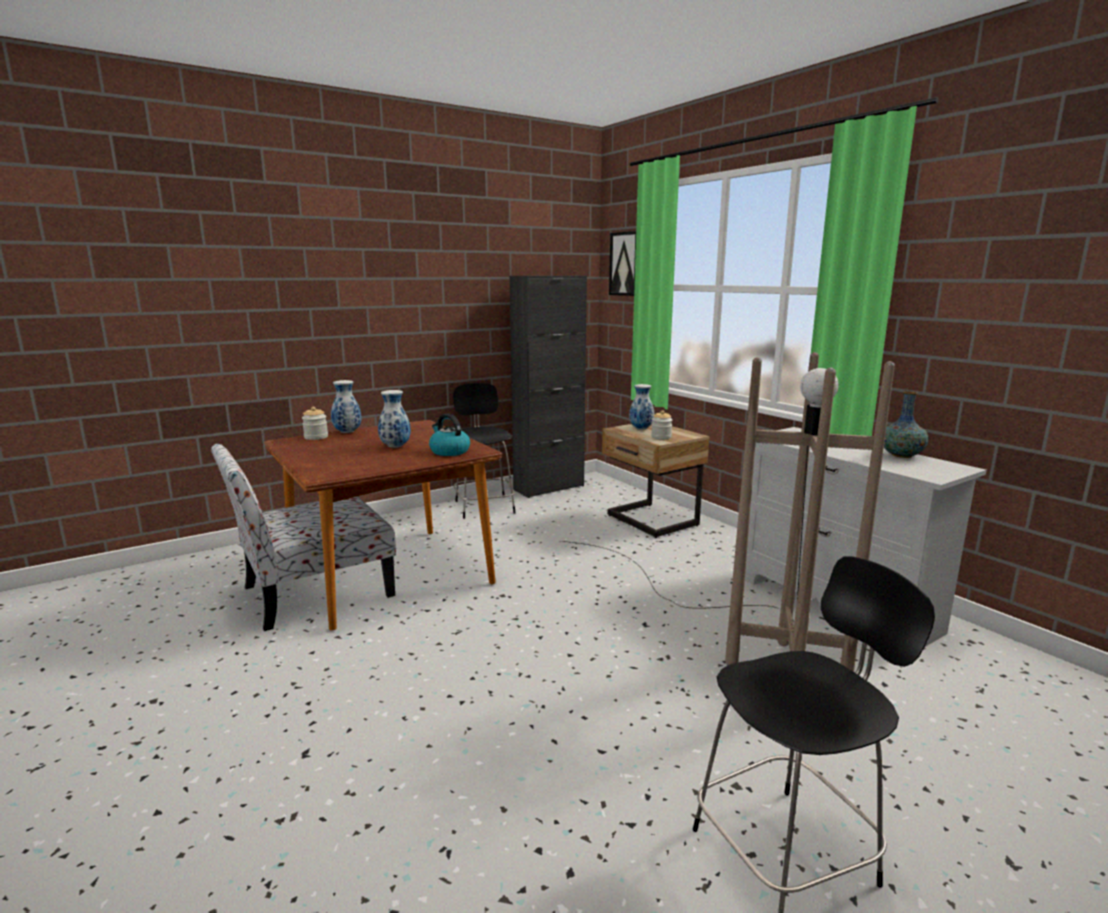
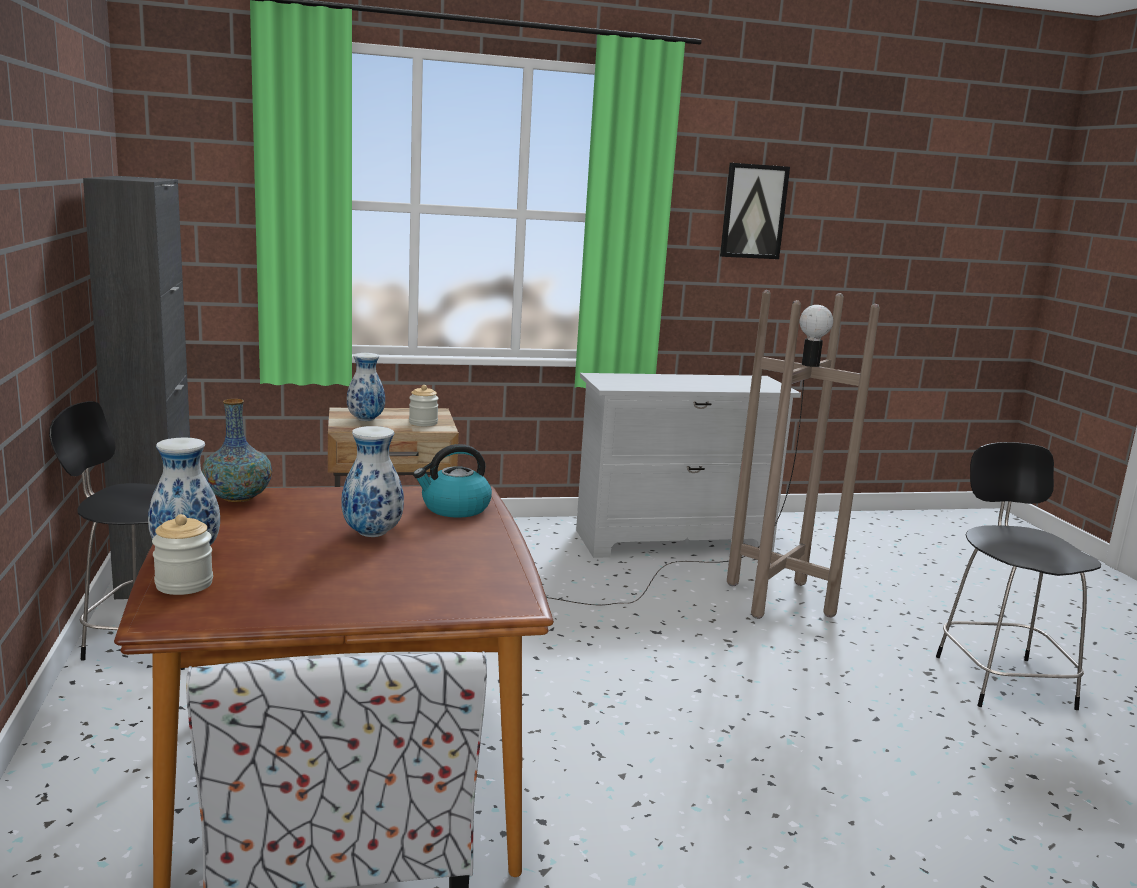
camera: 70 degrees left, 0 degrees up
(625, 264) = (200, 159): picture -> picture (753, 211)
(901, 455) = (714, 378): vase -> vase (238, 498)

